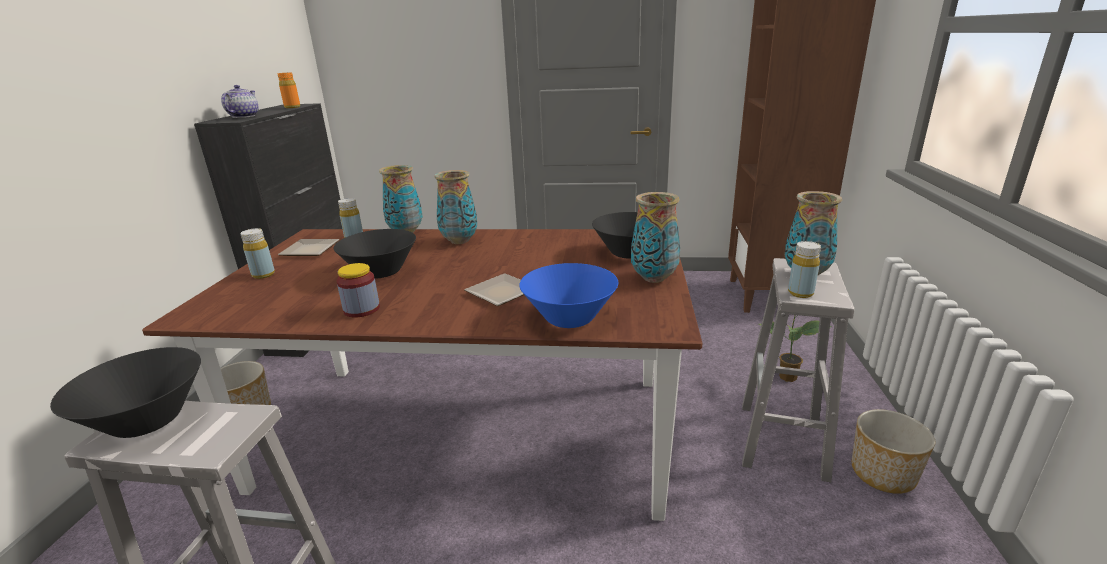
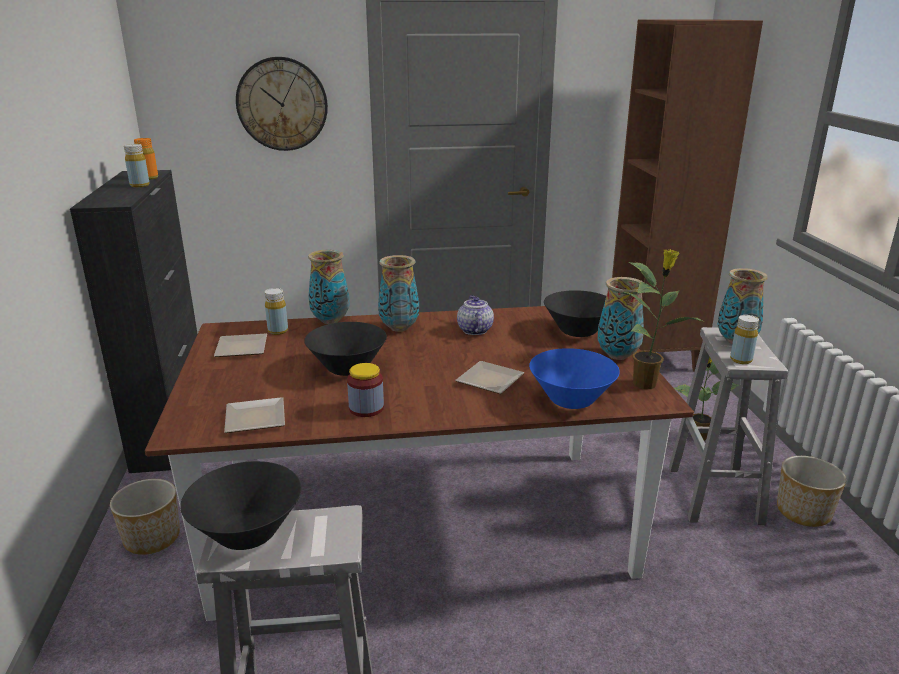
camera: 15 degrees left, 0 degrees up
(244, 116) = (116, 195): teapot -> teapot (474, 330)
(258, 311) = (257, 419): none -> plate
(263, 275) = (218, 380): yellow bottle -> yellow bottle (140, 185)
(429, 51) = (282, 104): none -> wall clock
(665, 308) = (646, 383): none -> potted plant

